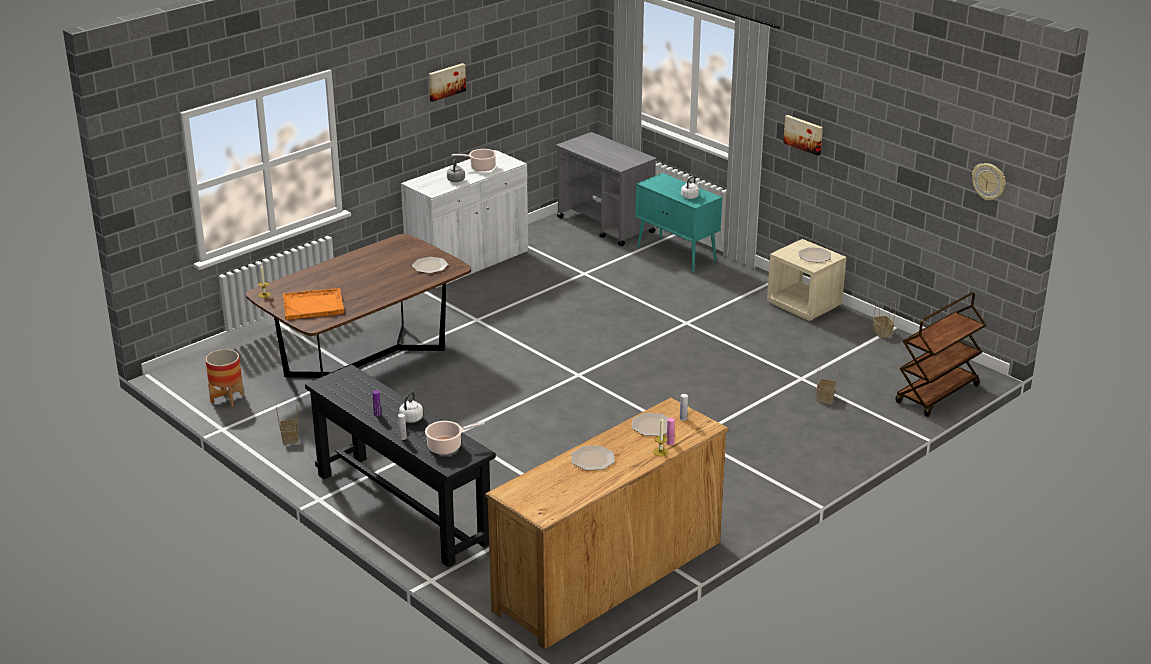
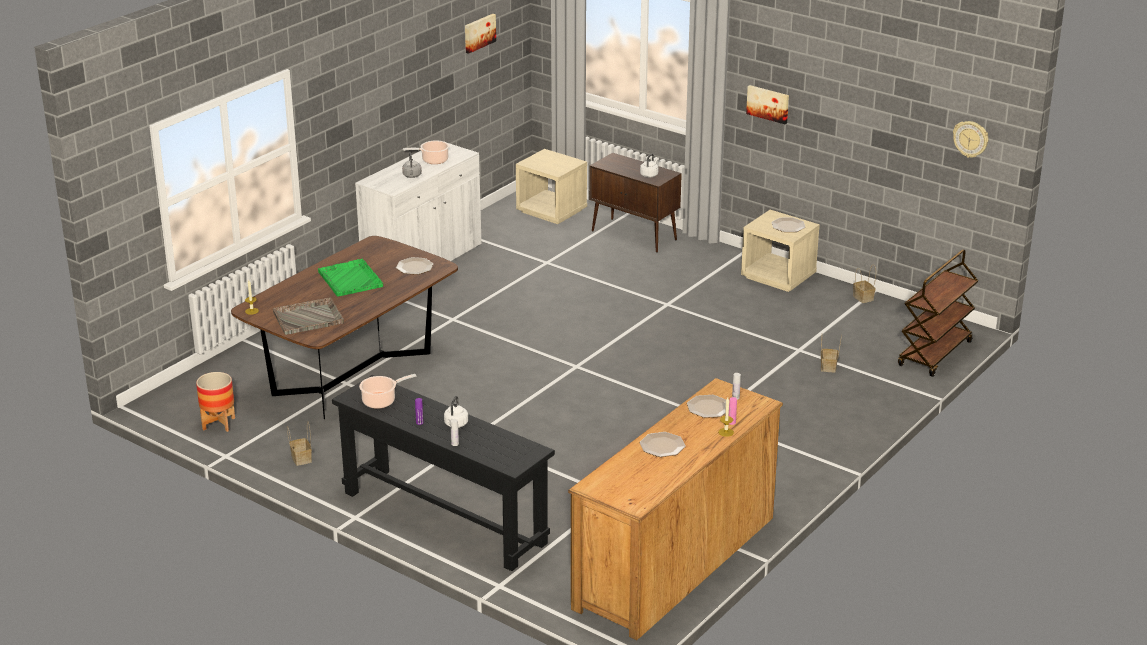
camera: 10 degrees left, 0 degrees up
(314, 305) = (309, 317): orange tray -> grey tray
(366, 272) = (350, 279): none -> green tray
(446, 81) = (394, 73): picture -> picture (479, 33)
(447, 446) = (503, 448): cooking pot -> cooking pot (381, 401)
(606, 225) = (552, 211): grey cart -> beige nightstand
(677, 255) = (634, 235): turquoise cabinet -> brown cabinet

